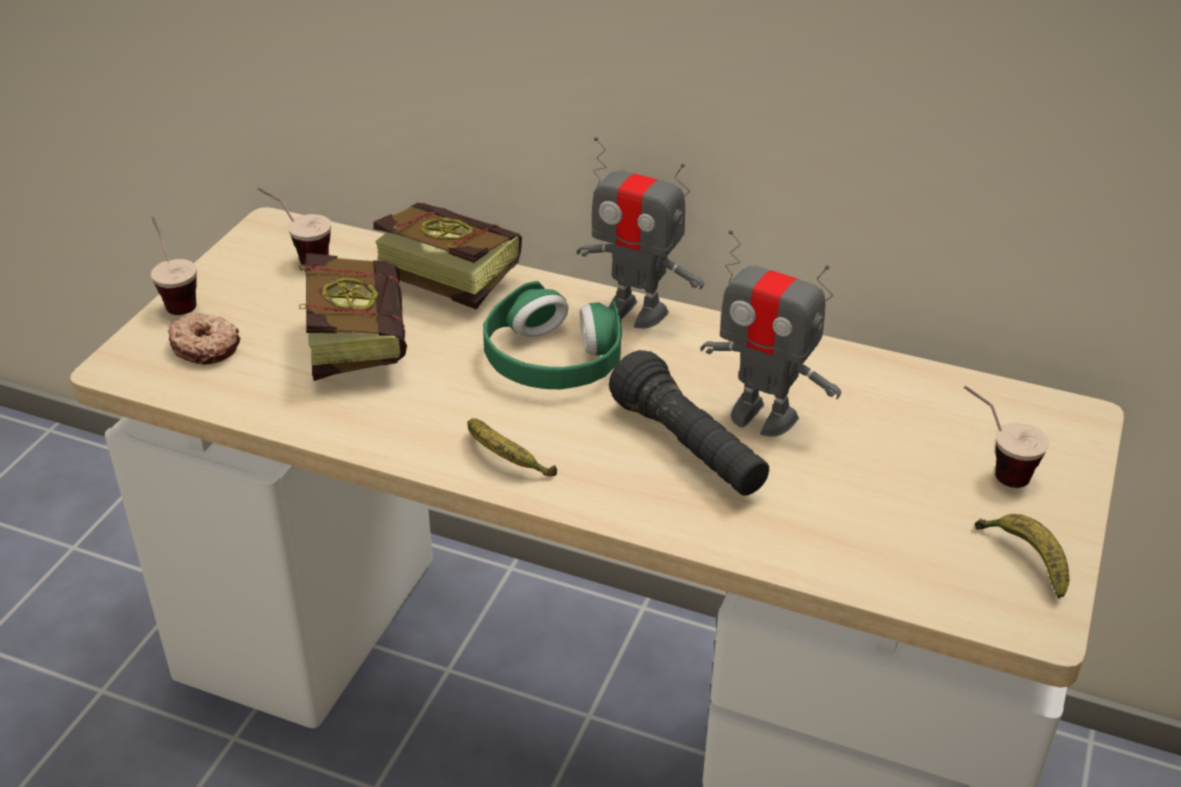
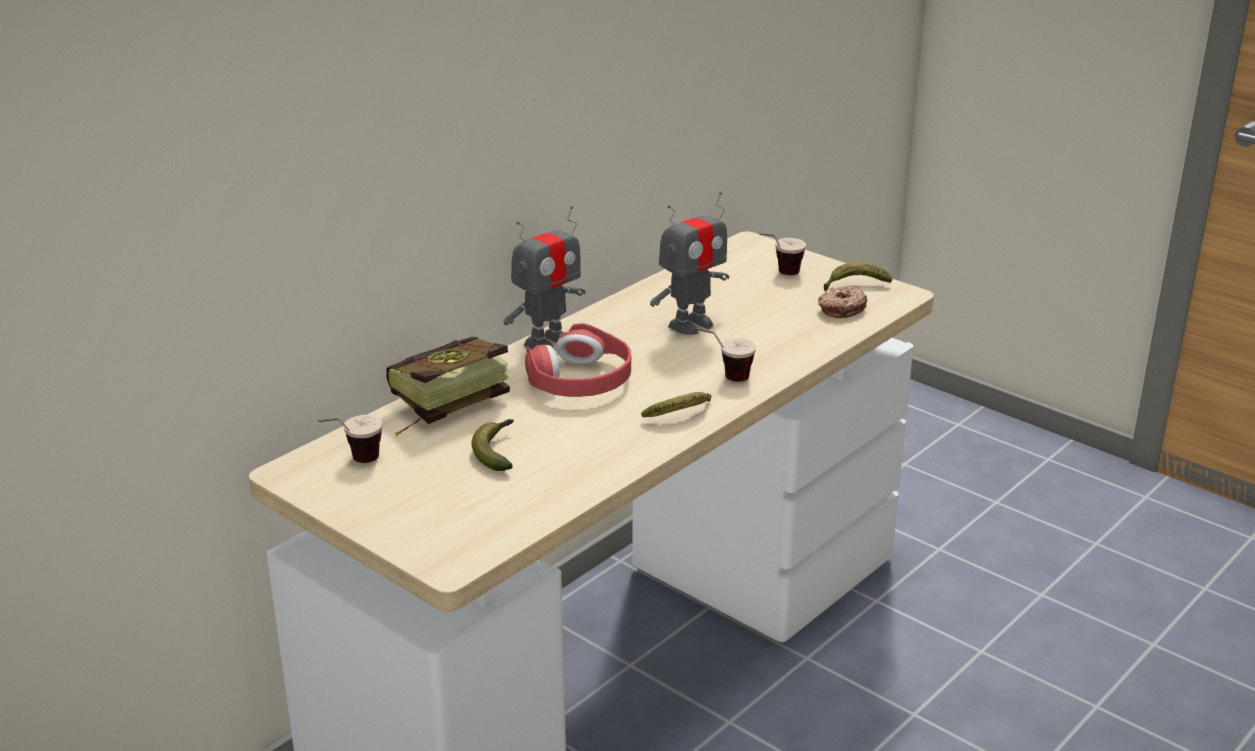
camera: 70 degrees left, 10 degrees down
(176, 298) = (366, 528): cup -> cup (723, 378)
(206, 347) = (454, 519): donut -> donut (841, 309)
(357, 339) = (497, 451): book -> banana
(552, 358) = (580, 380): green headphones -> red headphones
(688, 448) = (708, 353): black flashlight -> none

